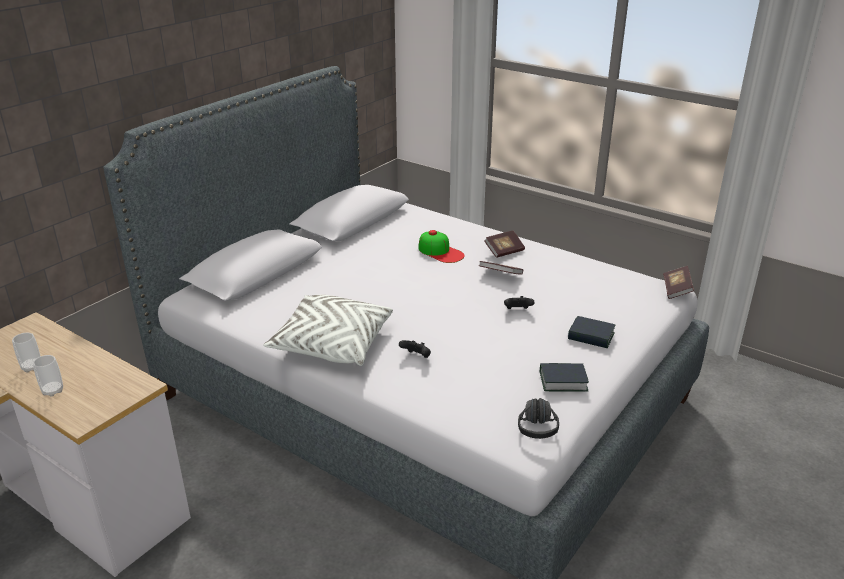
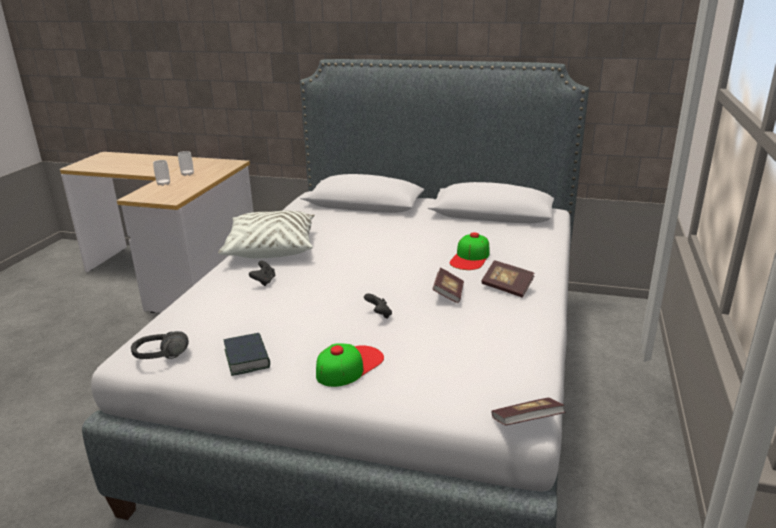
camera: 70 degrees right, 5 degrees down
(591, 336) = (349, 365): book -> cap

